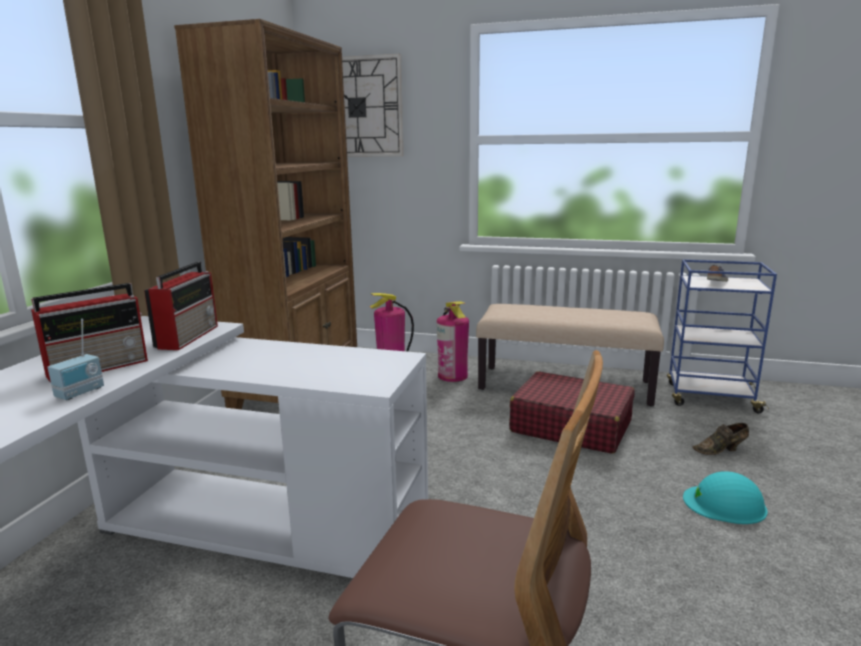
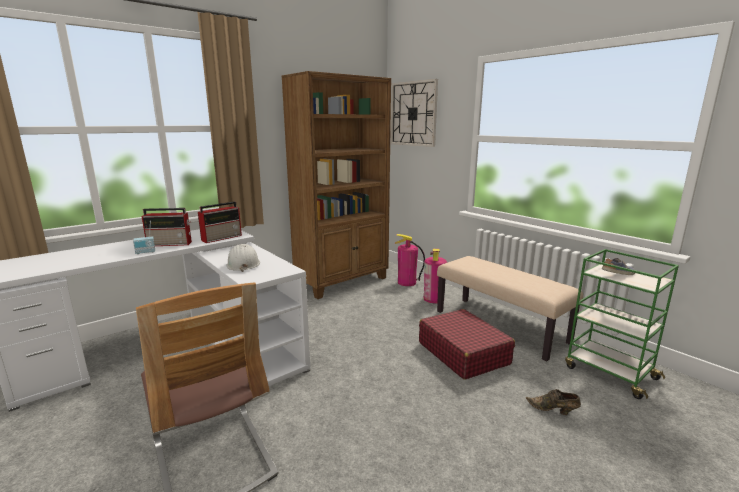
camera: 35 degrees right, 0 degrees up
(303, 368) = (243, 264): none -> white hard hat
(710, 398) = (609, 372): blue cart -> green cart
(725, 504) = (495, 442): turquoise hard hat -> none

